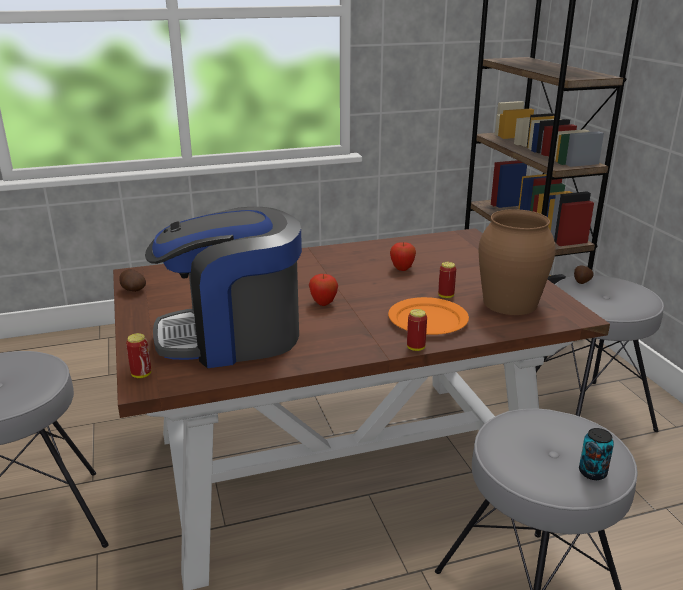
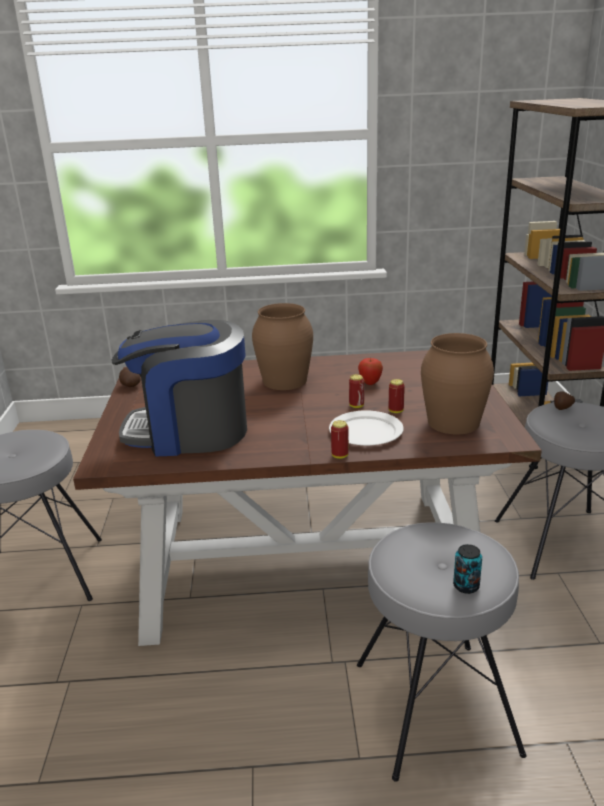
camera: 15 degrees right, 0 degrees up
(141, 374) = (102, 456): can -> can (356, 406)
(309, 272) = (284, 380): none -> brown vase
(323, 303) = (281, 409): apple -> none
(428, 320) = (366, 432): orange plate -> white plate

